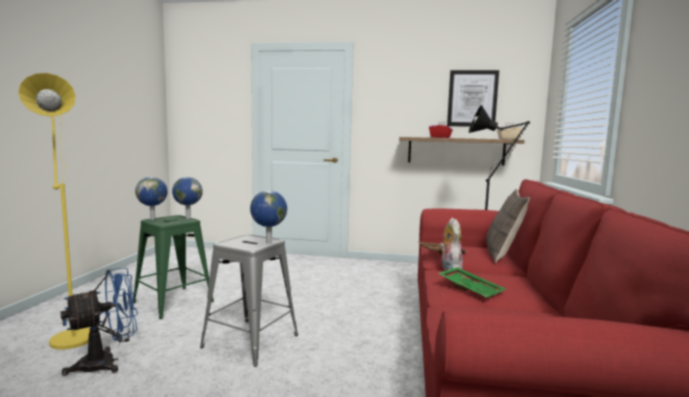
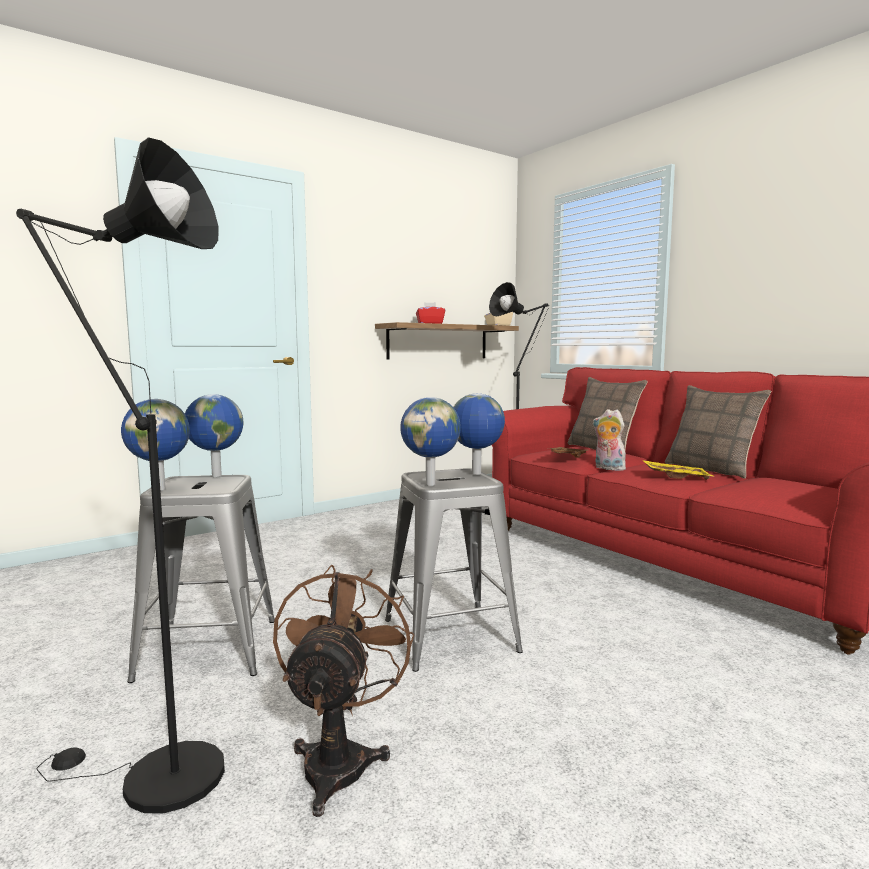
camera: 45 degrees left, 0 degrees up
(71, 336) = (155, 777): yellow floor lamp -> black floor lamp
(107, 362) = (340, 759): blue fan -> brown fan
(173, 302) = (209, 649): green stool -> grey stool
(225, 242) = (431, 484): none -> globe
(471, 289) = (676, 477): green tray -> yellow tray
(472, 98) = (451, 274): picture -> none
(538, 294) = (711, 469): none -> pillow

